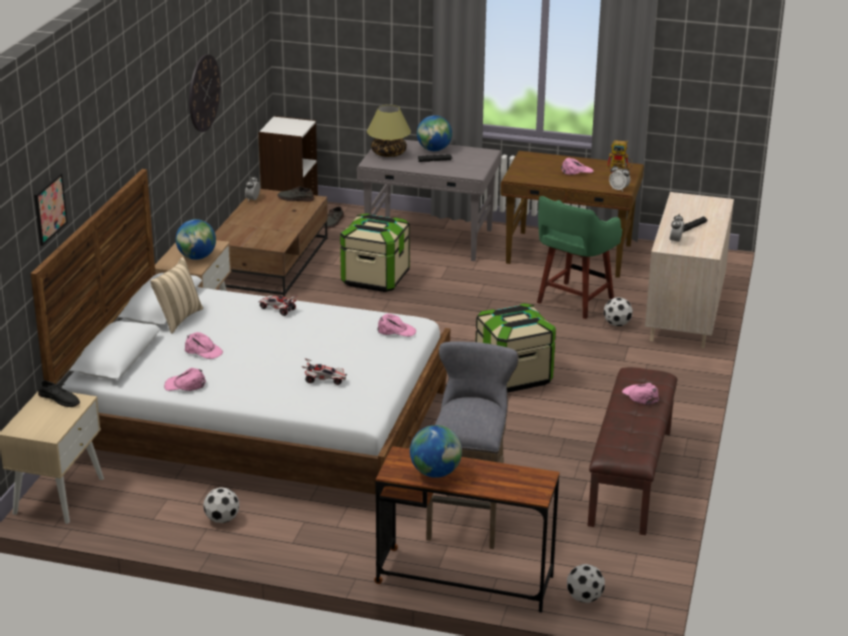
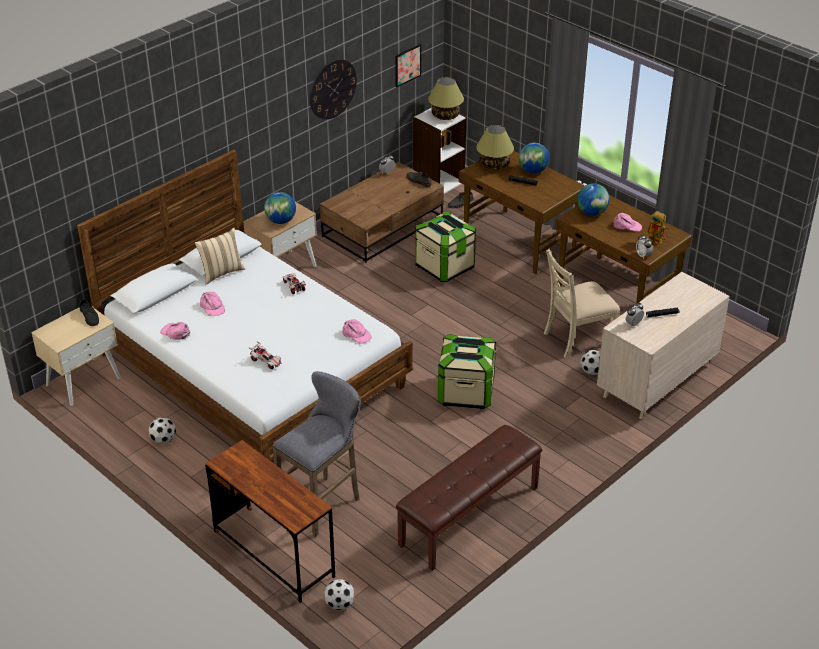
camera: 30 degrees right, 10 degrees up
(50, 209) = (107, 179): picture -> picture (407, 65)
(293, 124) = (445, 115): none -> table lamp
(429, 239) = (519, 242): grey desk -> brown desk
(435, 473) = (248, 474): globe -> globe (592, 213)
(573, 301) = (577, 338): green stool -> beige chair
(640, 396) = (490, 457): pink cap -> none

